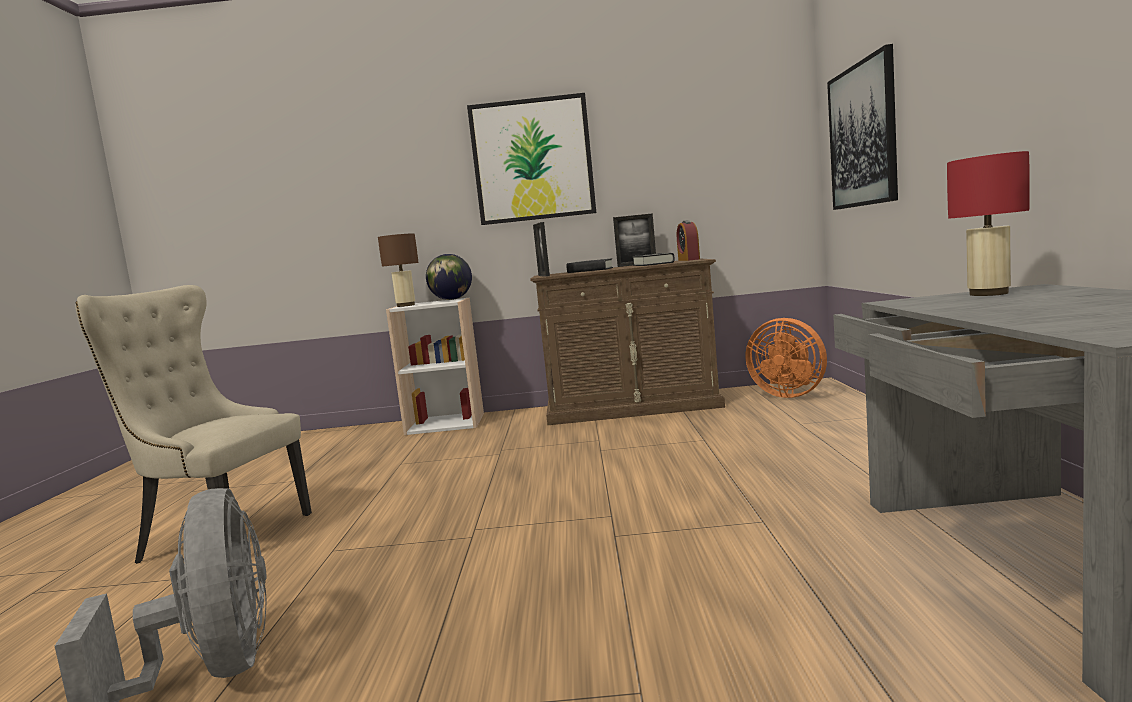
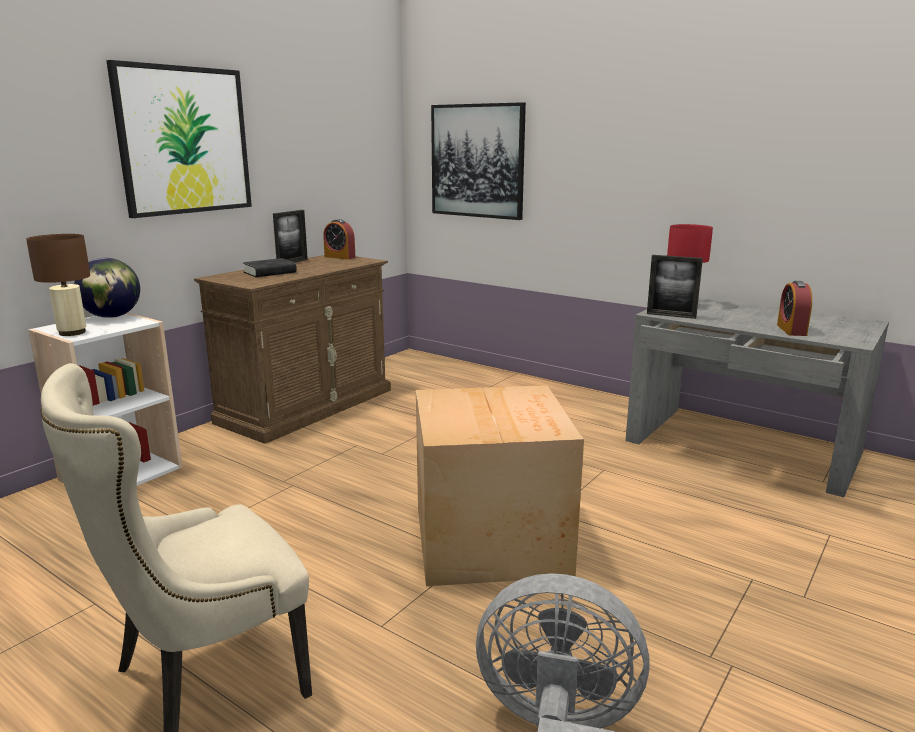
camera: 55 degrees left, 10 degrees up
(517, 533) = (492, 538): none -> cardboard box
(544, 276) = (243, 283): picture frame -> picture frame (671, 315)
(653, 264) = (324, 264): black book -> none
(788, 394) = (413, 370): orange fan -> none
(1055, 319) = (791, 330): none -> alarm clock

